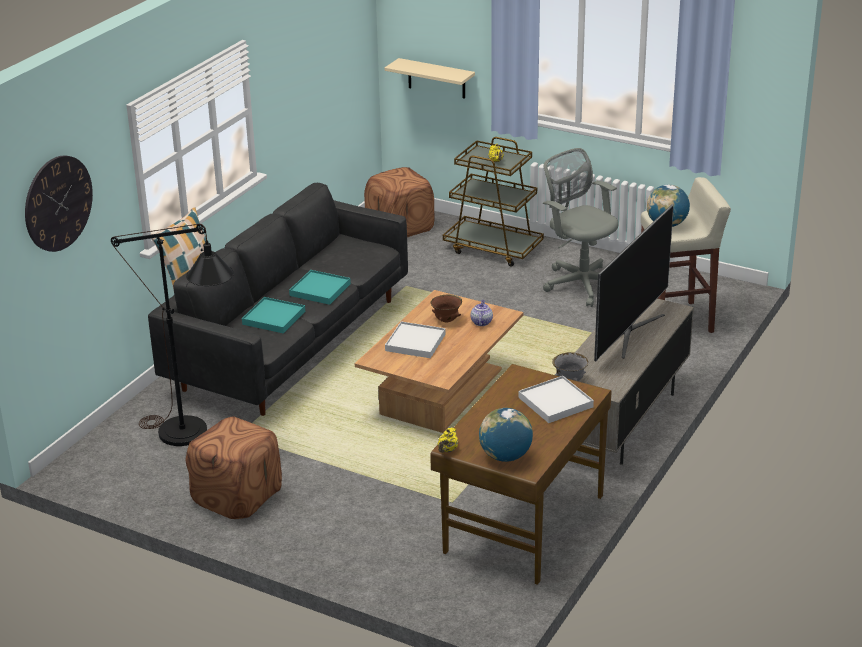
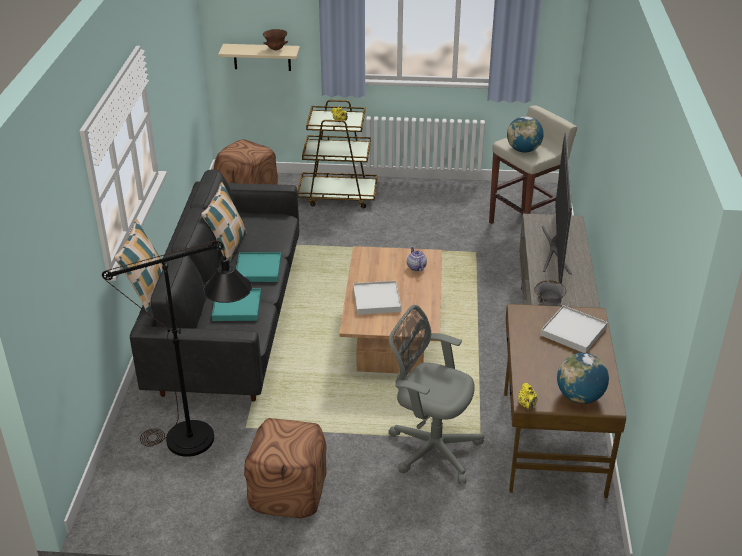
camera: 25 degrees left, 5 degrees up
(58, 203) = (51, 250): wall clock -> none
(306, 265) = (227, 248): none -> pillow
(447, 320) = (386, 272): brown bowl -> brown bowl (276, 49)
(580, 283) = (428, 210): grey office chair -> grey office chair (431, 447)

